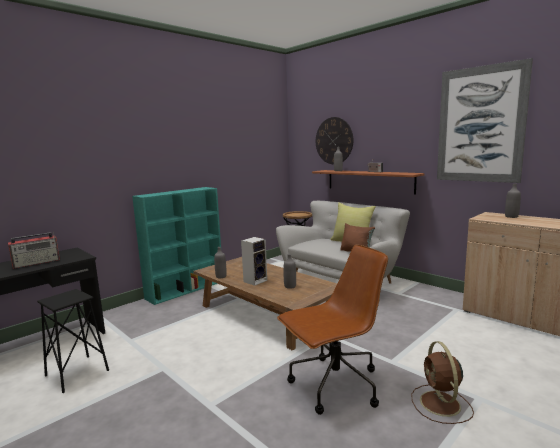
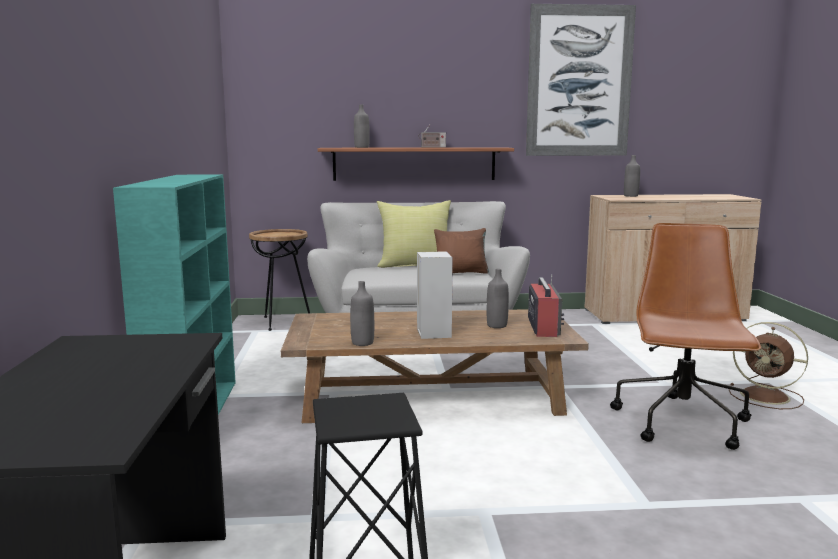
camera: 50 degrees left, 0 degrees up
(37, 262) = (106, 375): radio -> radio (543, 327)
(334, 141) = (341, 94): wall clock -> none

